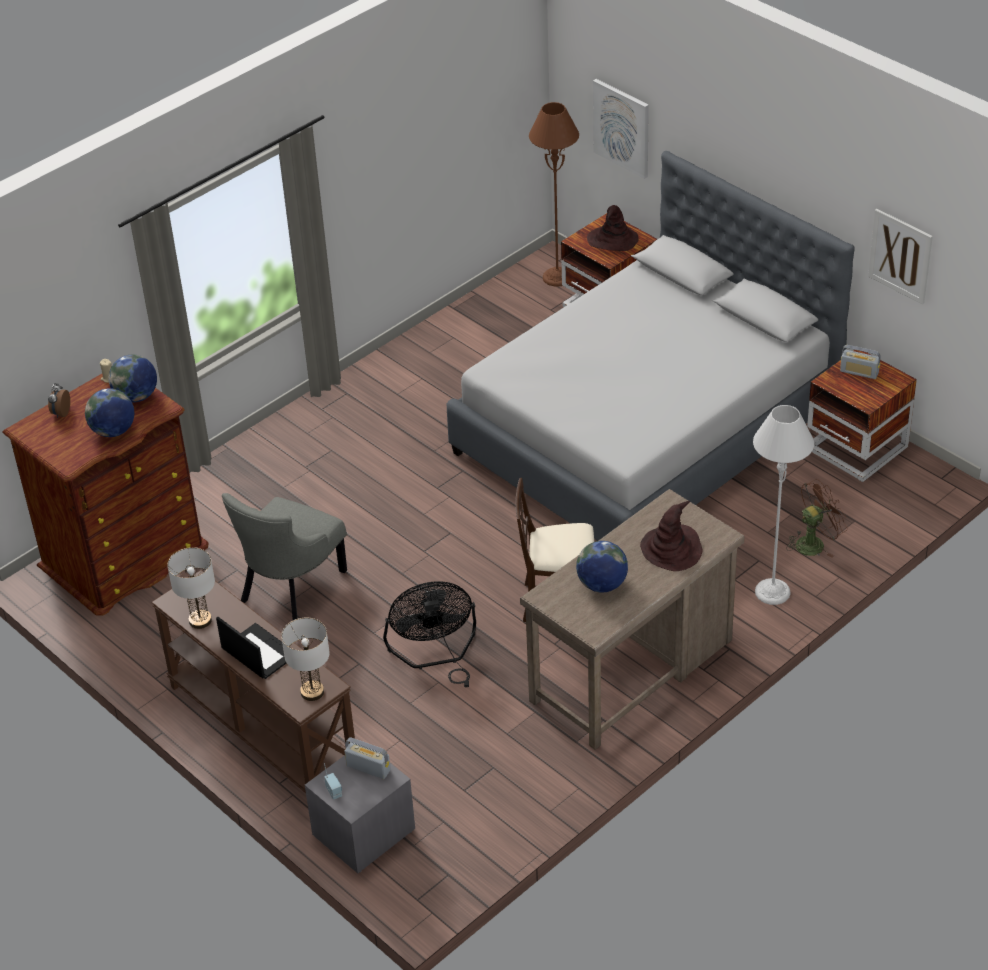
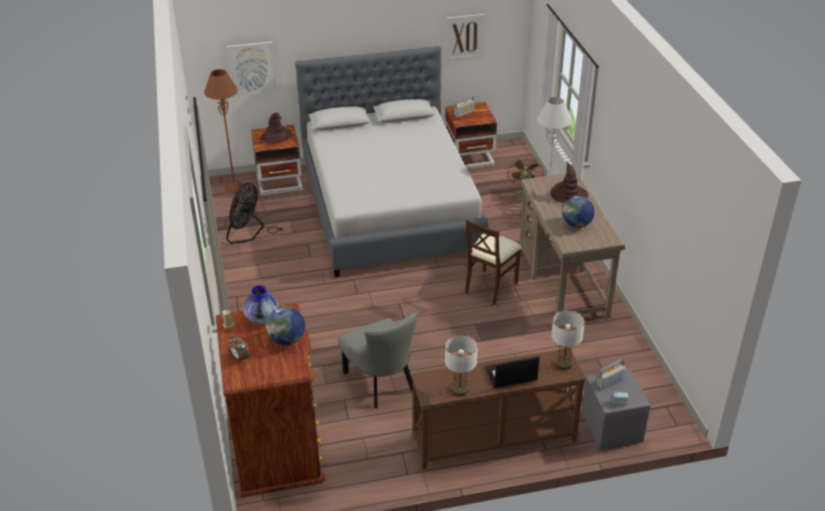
camera: 60 degrees left, 5 degrees down
(136, 396) = (262, 318): globe -> vase
(438, 655) = (493, 345): black fan -> black fan (252, 231)

